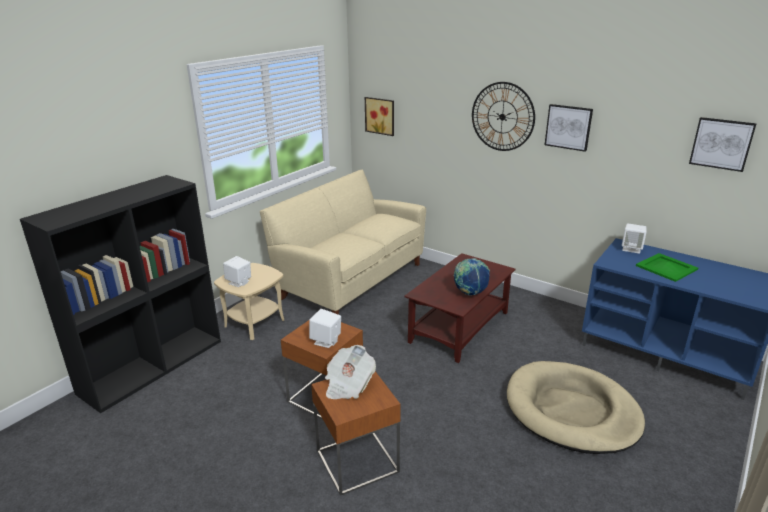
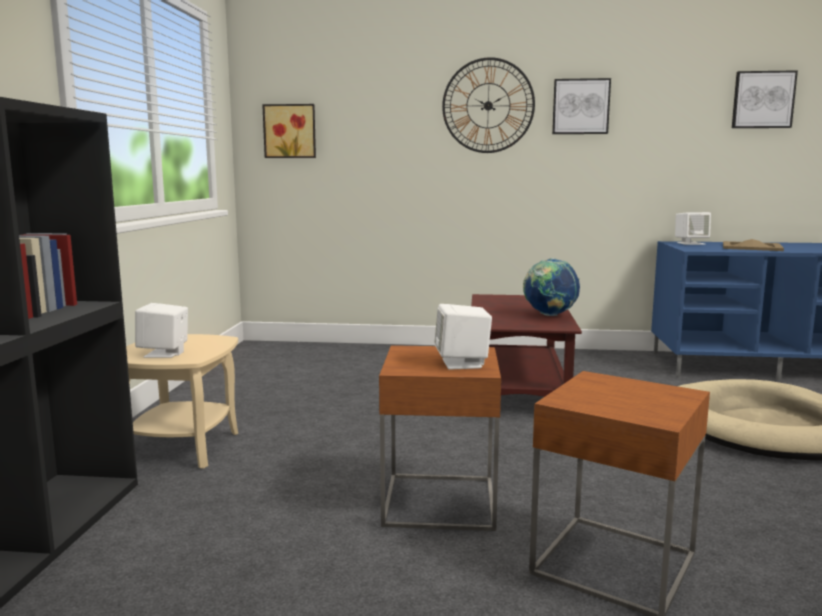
camera: 30 degrees left, 15 degrees down
(348, 385) = (595, 391): newspaper -> none
(351, 280) = (295, 376): beige sofa -> none
(667, 267) = (752, 247): green tray -> beige tray

